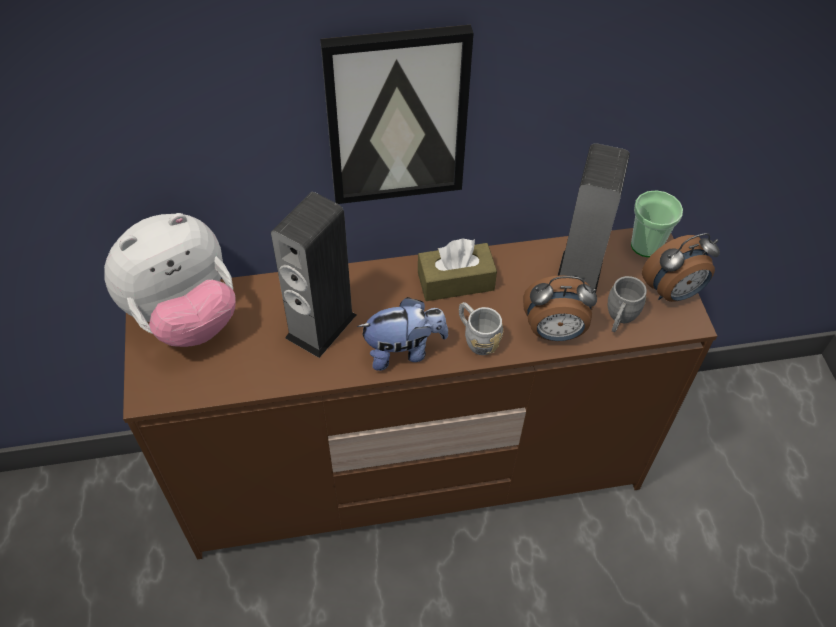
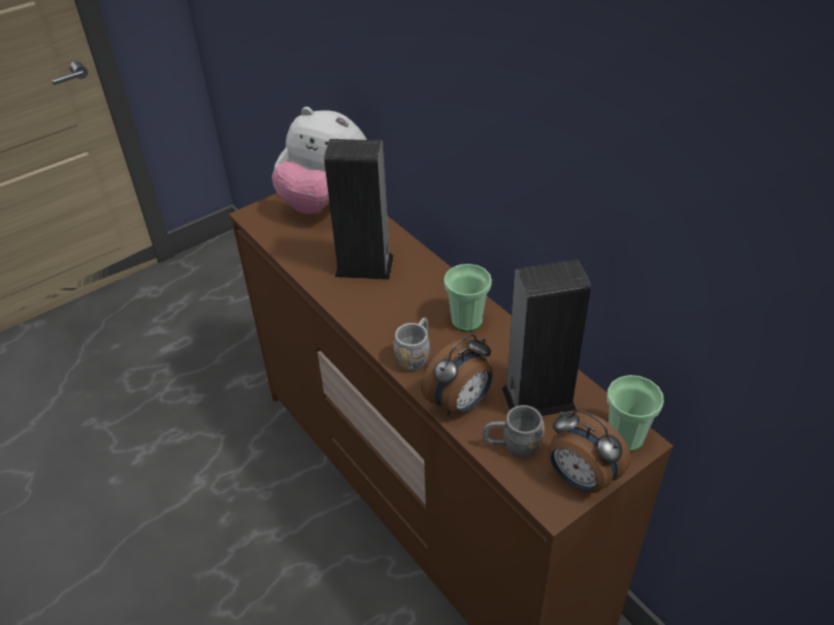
camera: 65 degrees right, 10 degrees down
(396, 117) = (479, 136): picture -> none
(403, 351) = (372, 318): plush toy -> none
(455, 281) = (466, 321): brown tissue box -> cup
(554, 332) = (460, 404): alarm clock -> alarm clock turned 105 degrees counterclockwise

